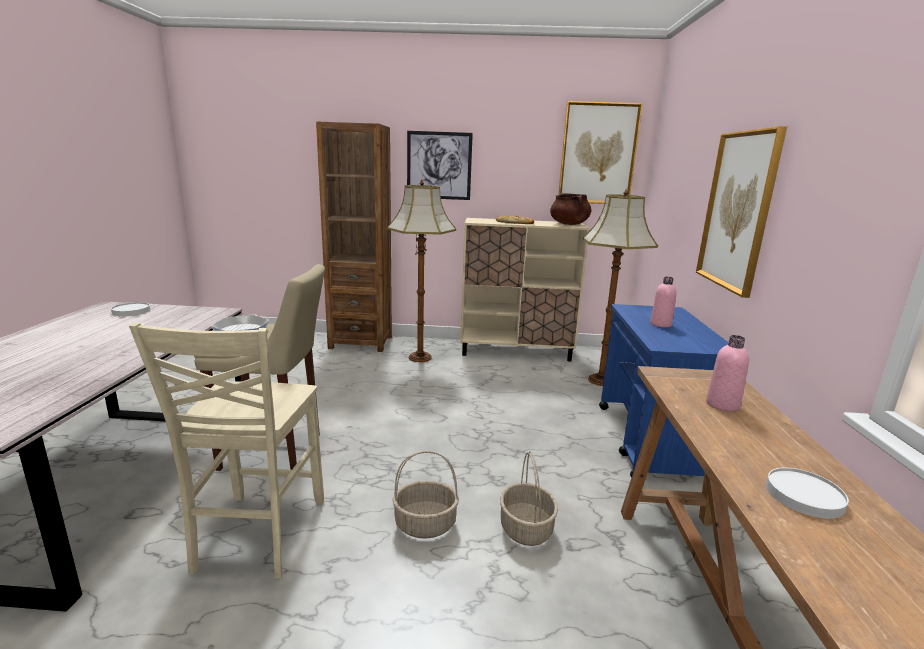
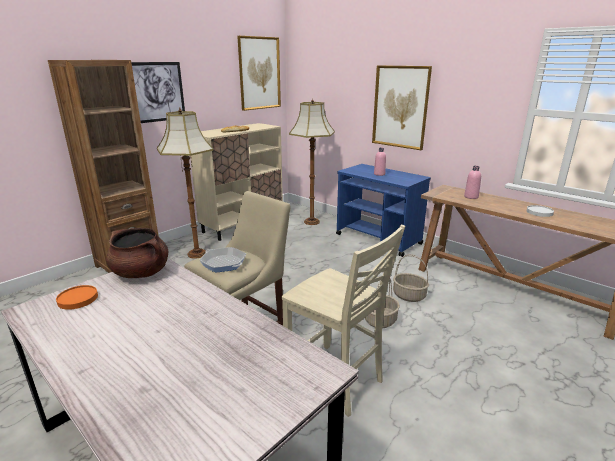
camera: 50 degrees left, 5 degrees up
(131, 311) = (77, 299): white plate -> orange plate
(569, 224) = (262, 126): brown cooking pot -> brown cooking pot (141, 273)

